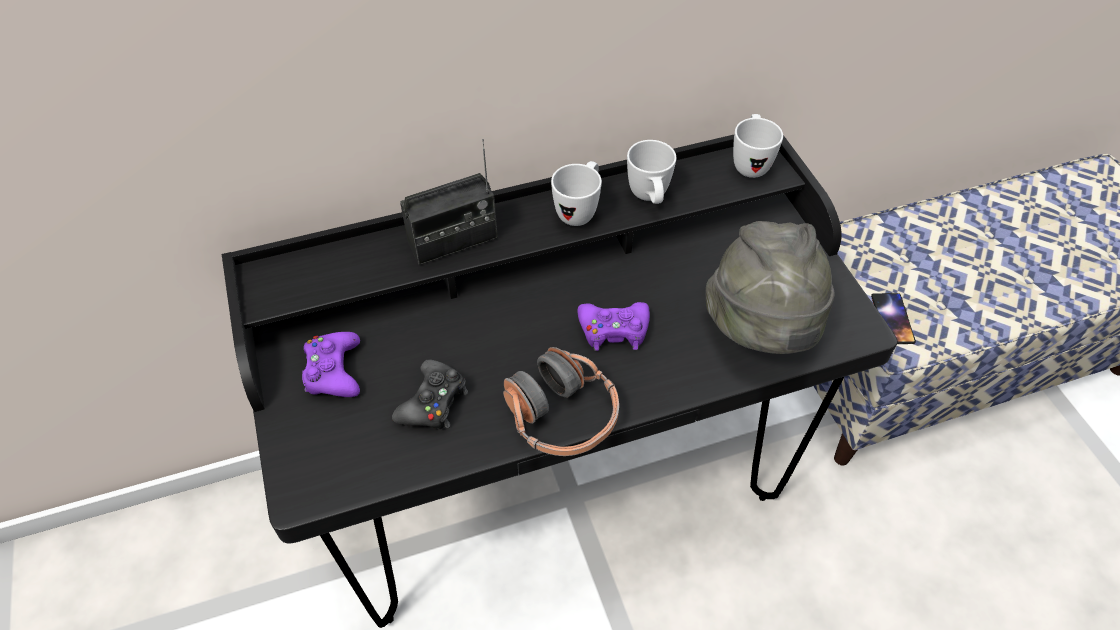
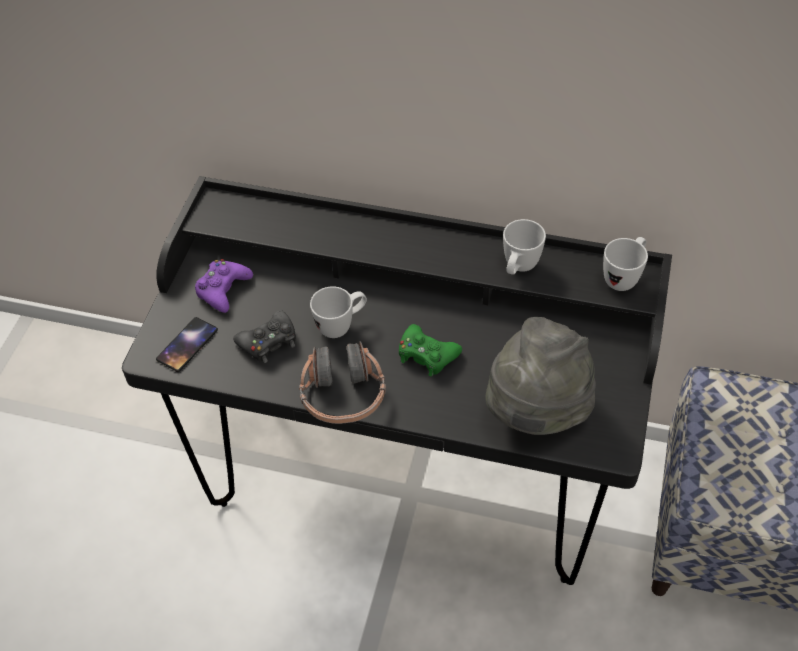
camera: 35 degrees right, 0 degrees up
(453, 241) = (352, 235): radio -> none
(579, 210) = (458, 253): white mug -> white mug (341, 325)
(614, 330) = (427, 355): purple game controller -> green game controller
(892, 319) = (720, 475): phone -> phone (187, 345)

